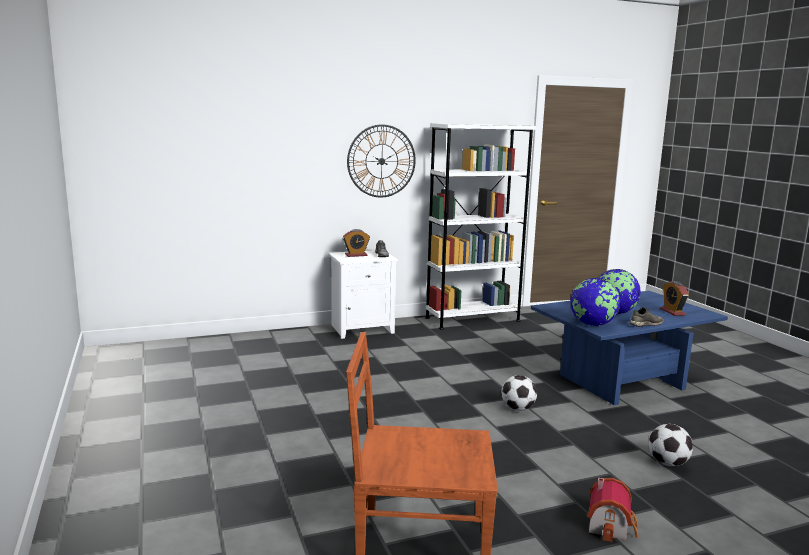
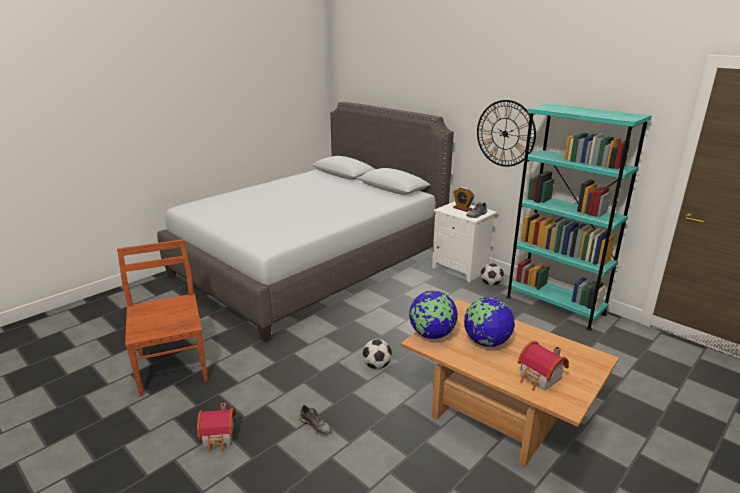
camera: 65 degrees right, 10 degrees up
(231, 394) = (311, 264): none -> grey bed
(472, 319) = (554, 305): white bookcase -> turquoise bookcase
(620, 380) = (499, 415): blue coffee table -> brown coffee table
(645, 324) = (467, 364): grey shoe -> grey shoe (315, 425)
(668, 463) = (332, 462): football -> football (490, 284)
(672, 312) = (540, 379): alarm clock -> toy house

